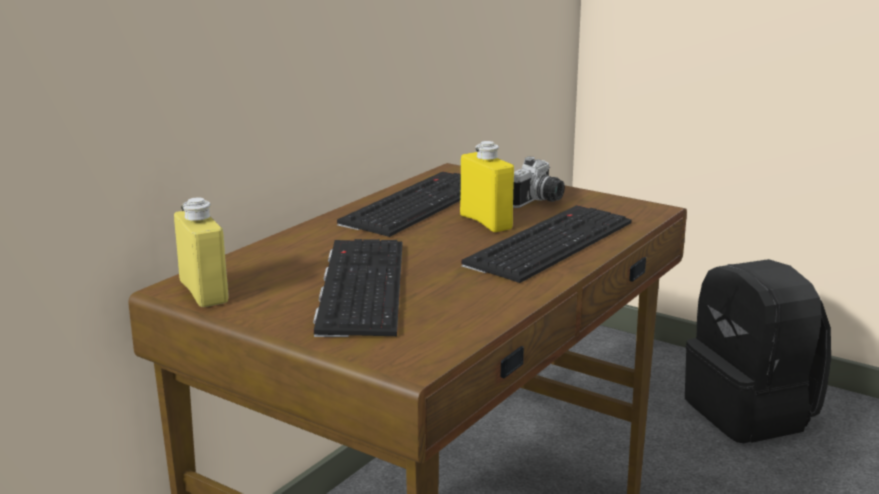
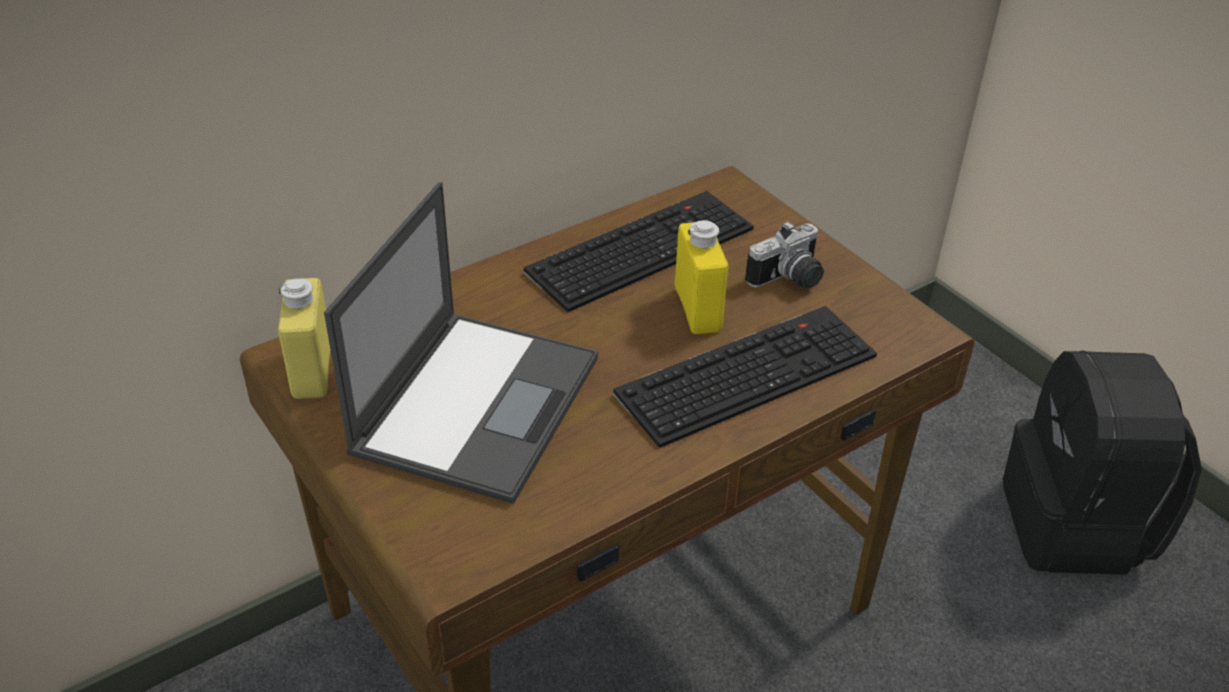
camera: 20 degrees right, 20 degrees up
(359, 285) = (478, 402): keyboard -> laptop

